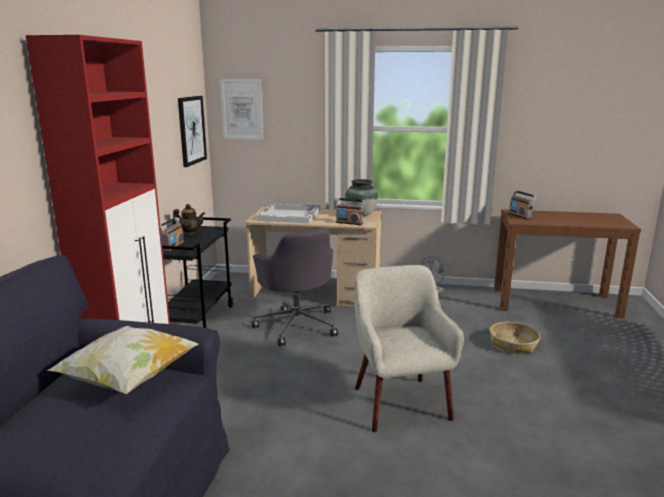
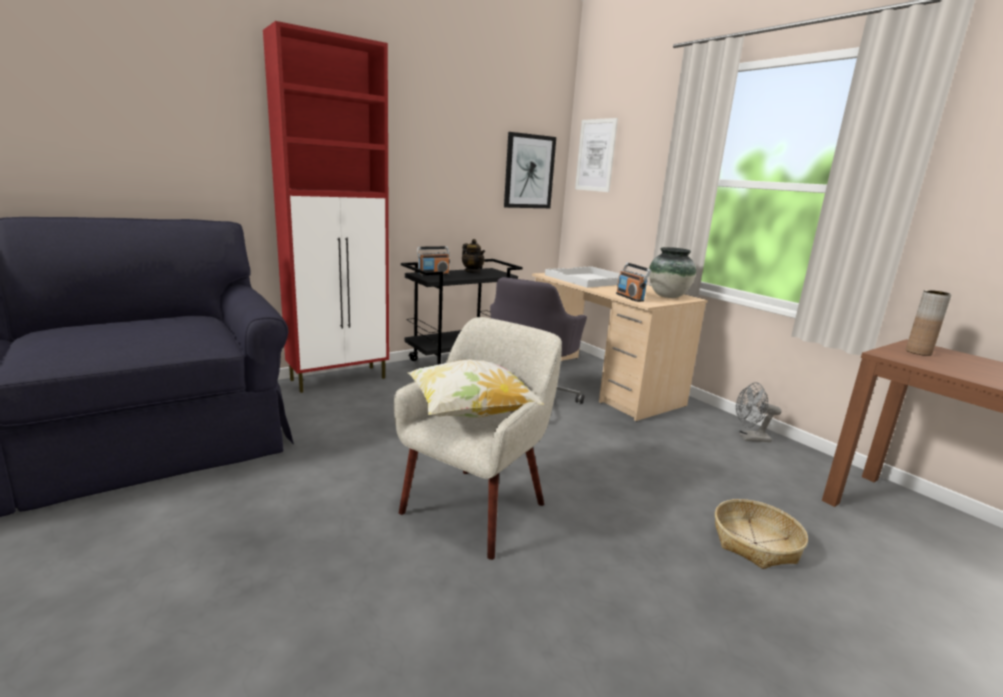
camera: 45 degrees right, 0 degrees up
(129, 379) = (185, 329): pillow -> pillow (470, 413)
(520, 216) = (918, 352): radio -> brown vase

